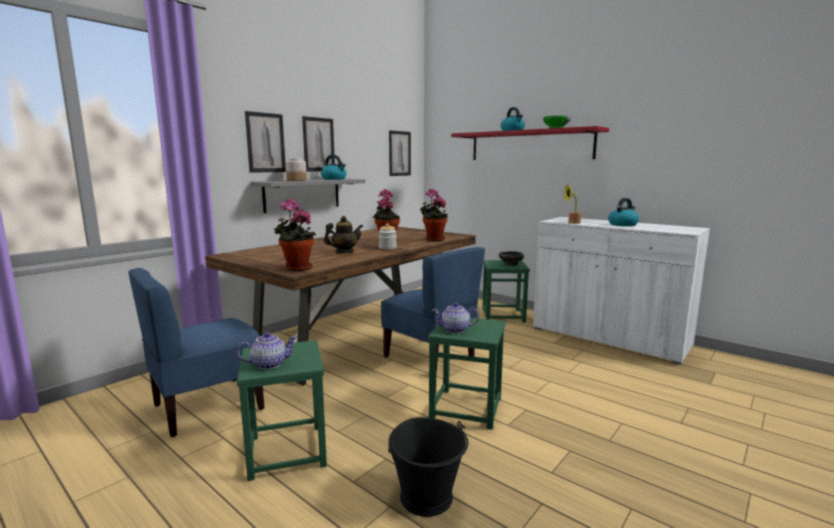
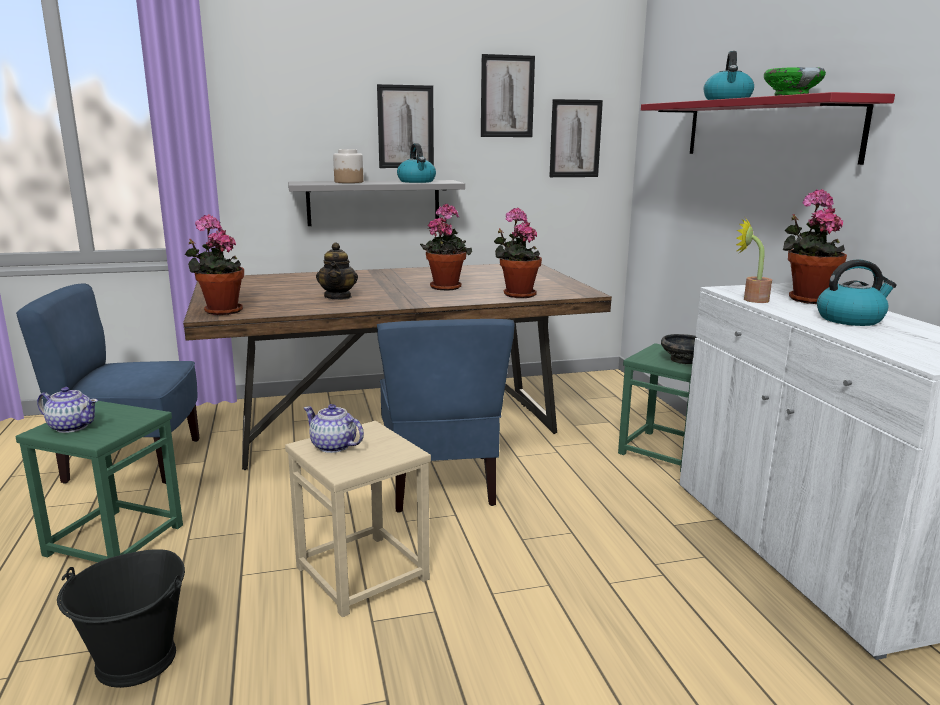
camera: 35 degrees right, 5 degrees up
(265, 142) = (313, 126): picture -> picture (507, 96)
(344, 252) = (338, 297): teapot -> teapot turned 75 degrees clockwise
(387, 248) = (410, 298): jar -> none
(466, 408) = (363, 573): green stool -> beige stool
(587, 221) = (806, 299): none -> potted plant

